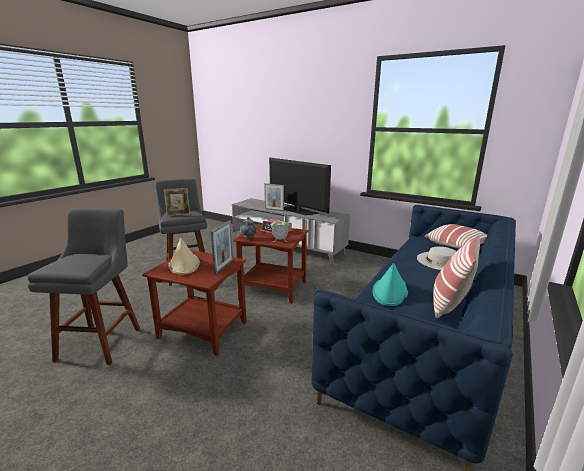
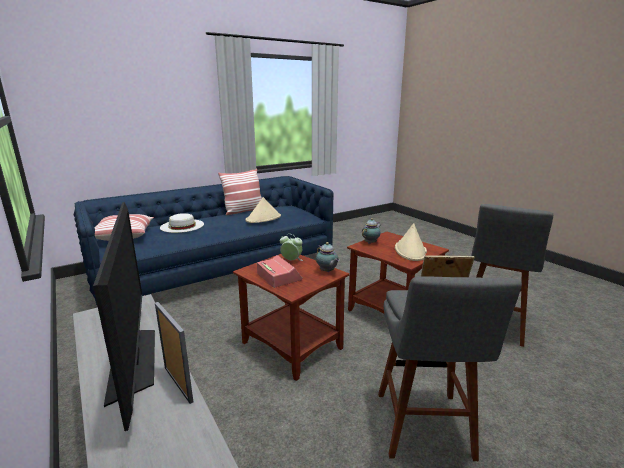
camera: 155 degrees left, 0 degrees up
(224, 266) = (371, 243): picture frame -> teapot
(390, 292) = (263, 218): turquoise hat -> beige hat

